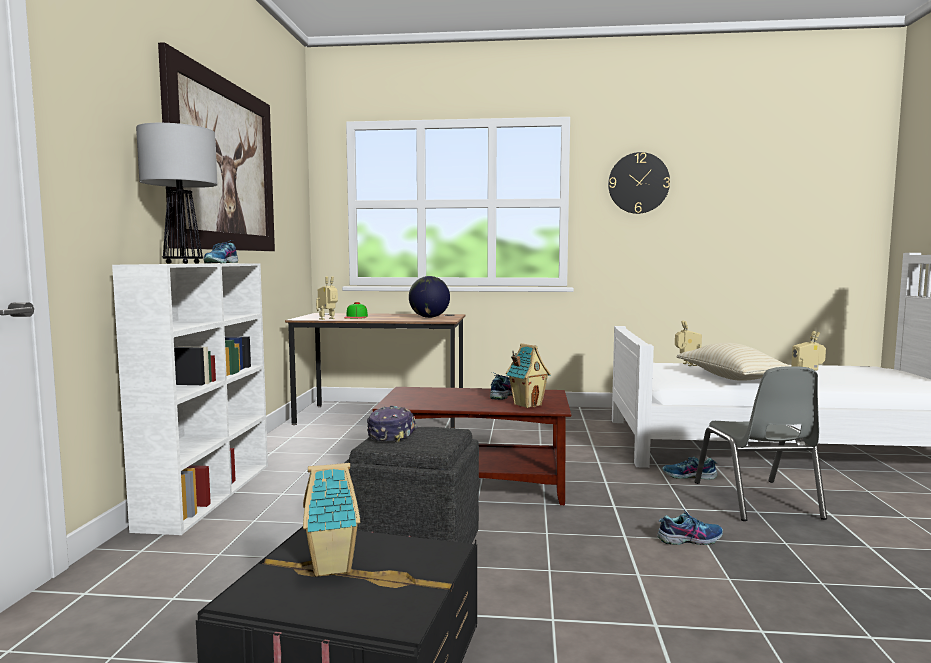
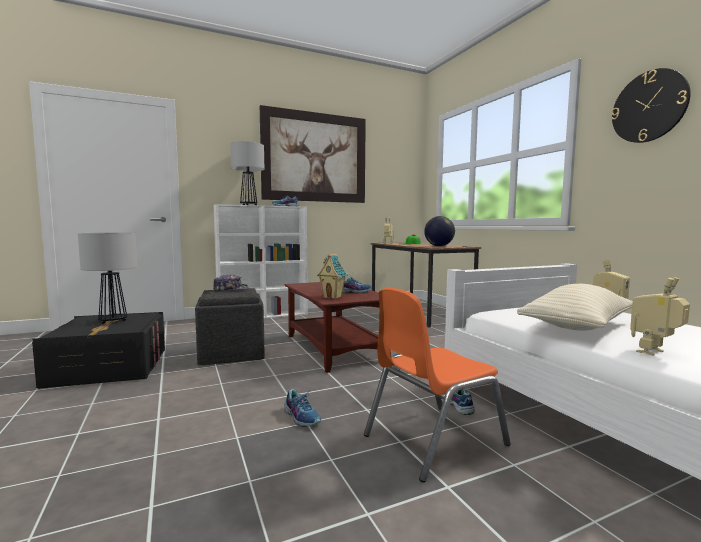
camera: 60 degrees right, 0 degrees up
(333, 566) = (113, 321): toy house -> table lamp
(756, 500) = (433, 440): grey chair -> orange chair

